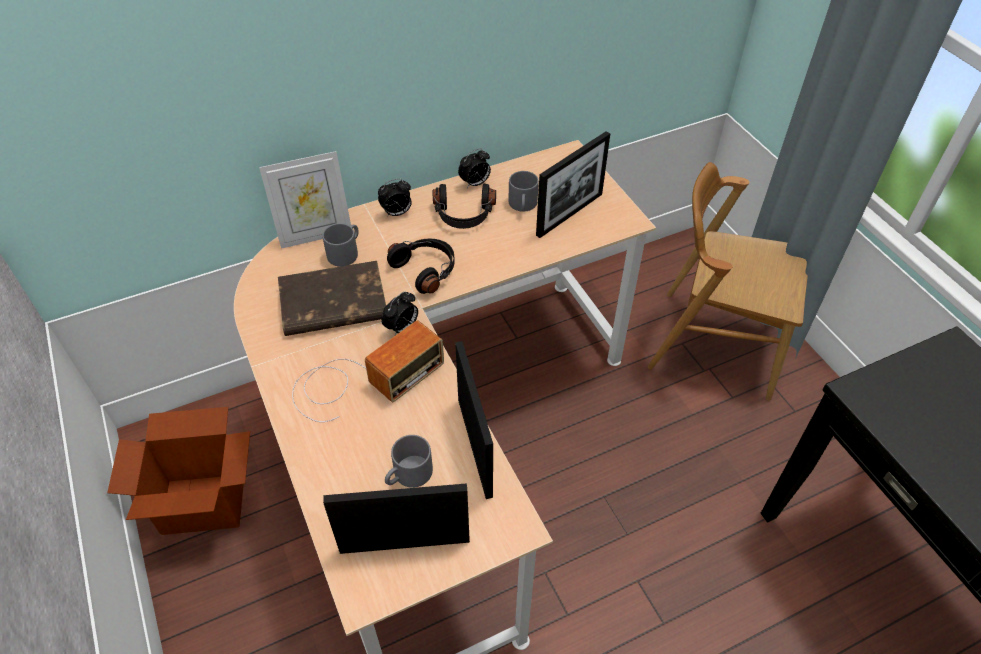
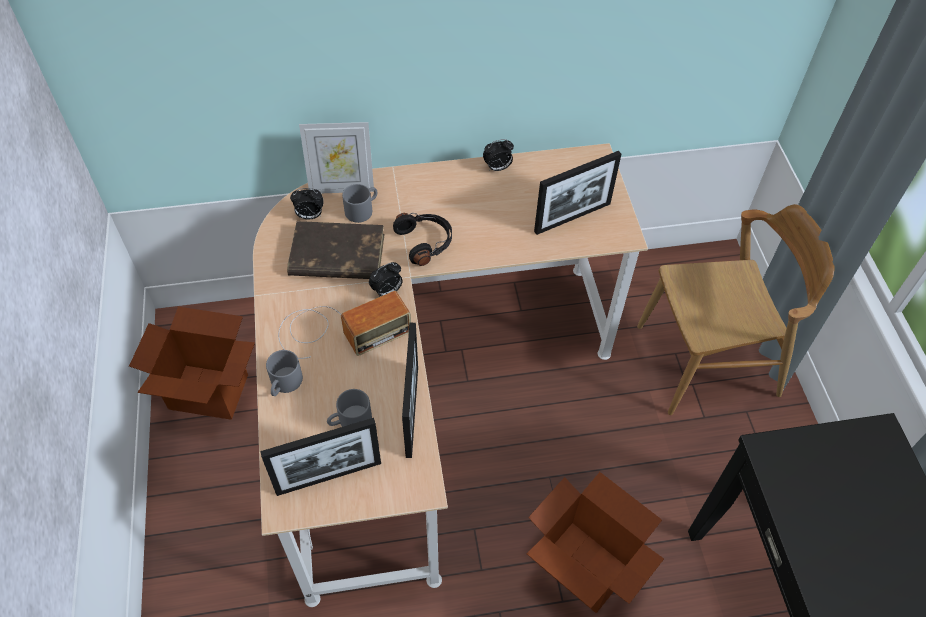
camera: 15 degrees right, 5 degrees up
(397, 213) = (418, 182): alarm clock -> alarm clock (309, 216)
(405, 544) = (328, 477): picture frame -> picture frame turned 150 degrees clockwise
(464, 215) = (476, 197): black headphones -> none
(523, 205) = (533, 199): grey mug -> grey mug (285, 384)
(673, 579) = (584, 567): none -> cardboard box
(715, 343) = (708, 361): brown chair -> brown chair turned 135 degrees clockwise

